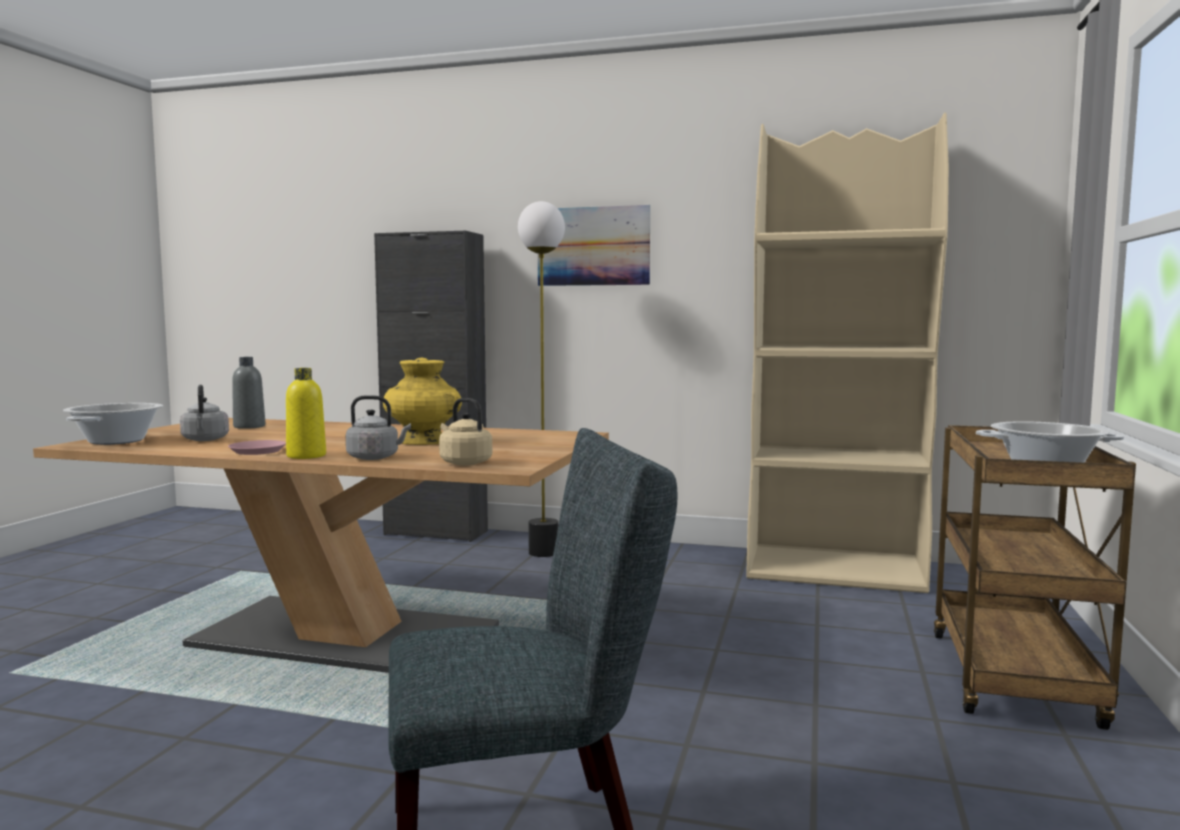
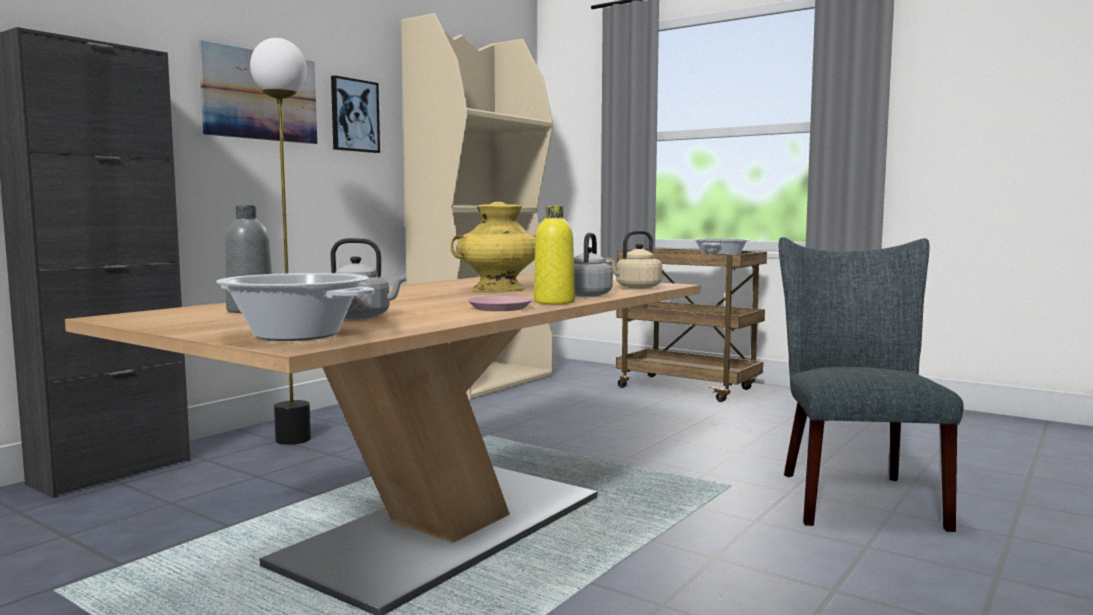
camera: 70 degrees left, 0 degrees up
(700, 251) = (354, 115): none -> picture

